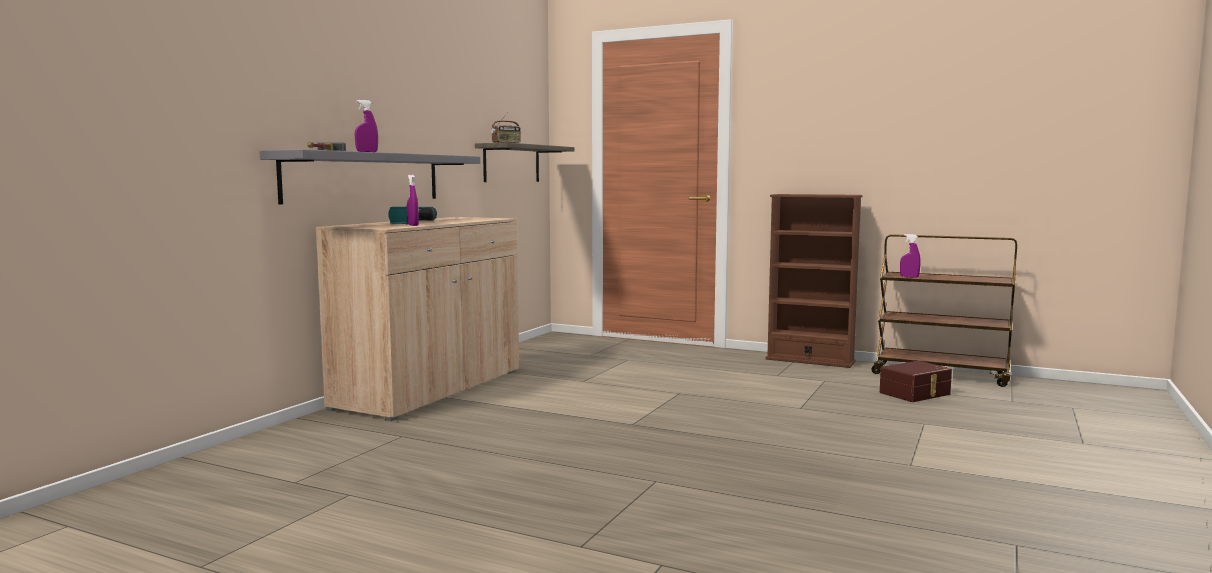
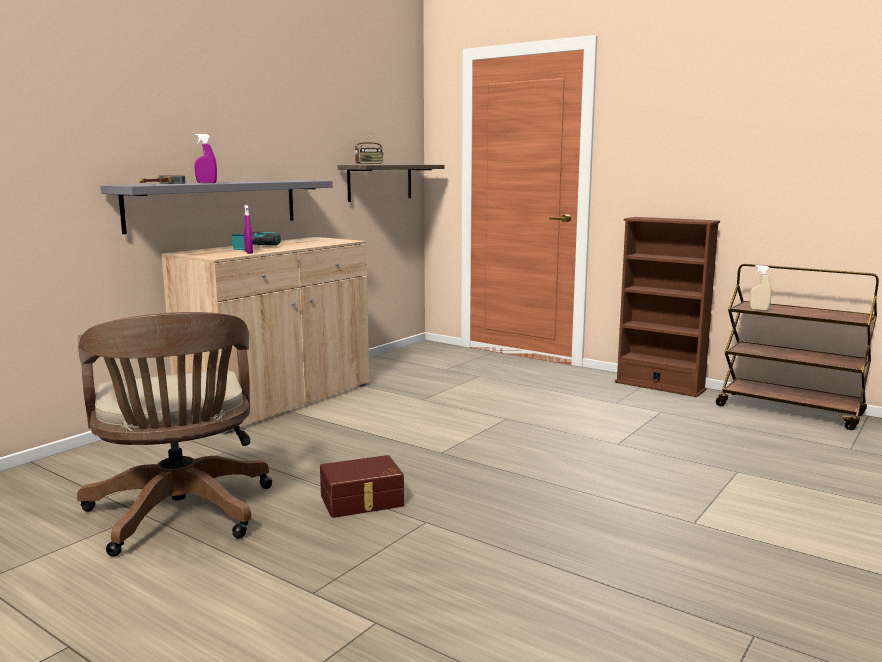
camera: 10 degrees right, 5 degrees up
(393, 493) = (180, 516): none -> brown office chair
(909, 277) = (759, 310): purple spray bottle -> beige spray bottle
(916, 394) = (749, 433): brown storage box -> brown storage box (362, 501)

